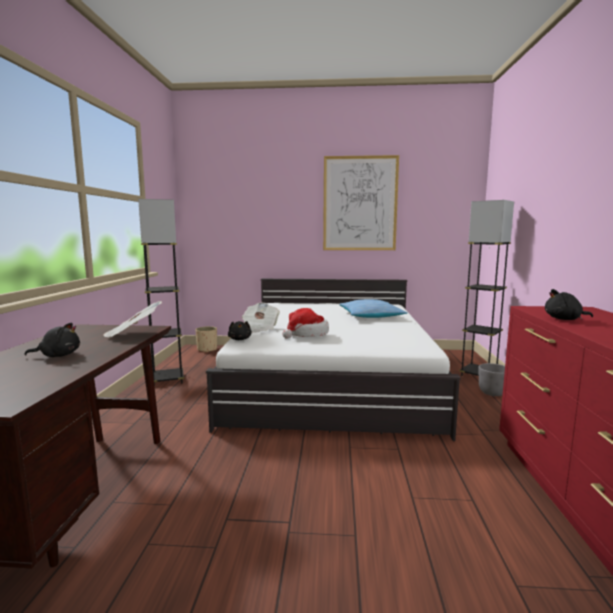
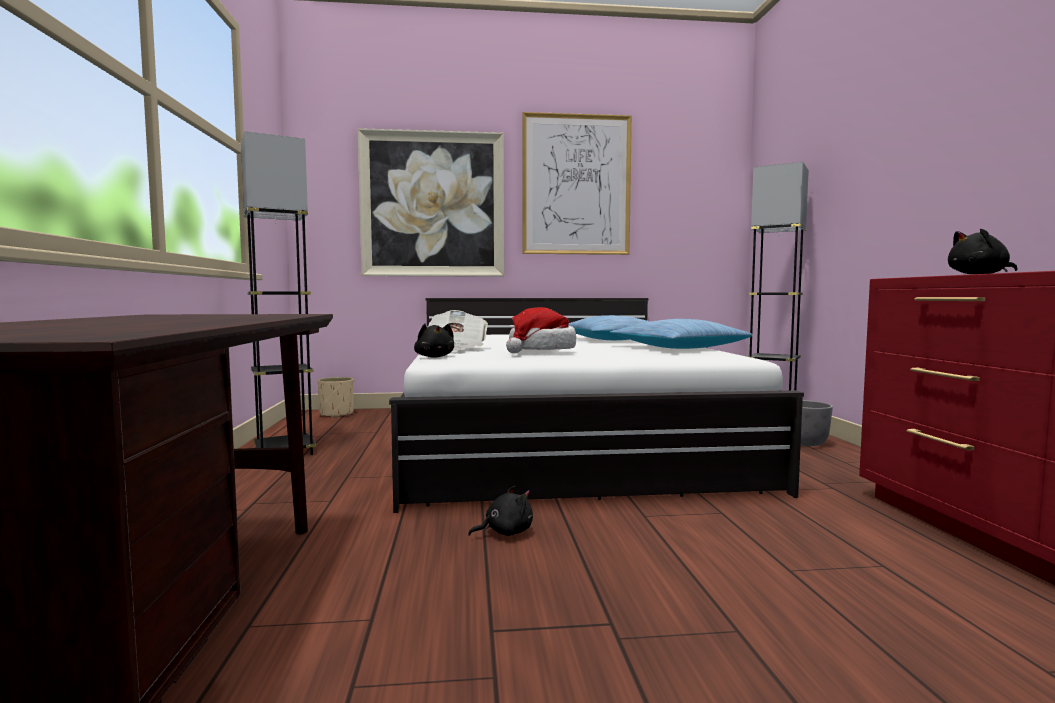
camera: 10 degrees left, 5 degrees down
(58, 355) = (145, 321): black plush toy -> black plush toy (505, 532)
(132, 335) = (273, 315): newspaper -> none
(265, 219) = (432, 205): none -> picture
(400, 331) = (677, 348): none -> pillow

